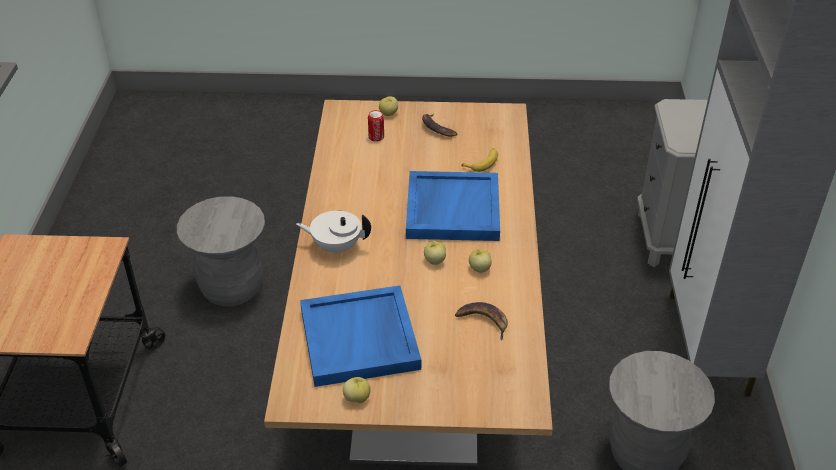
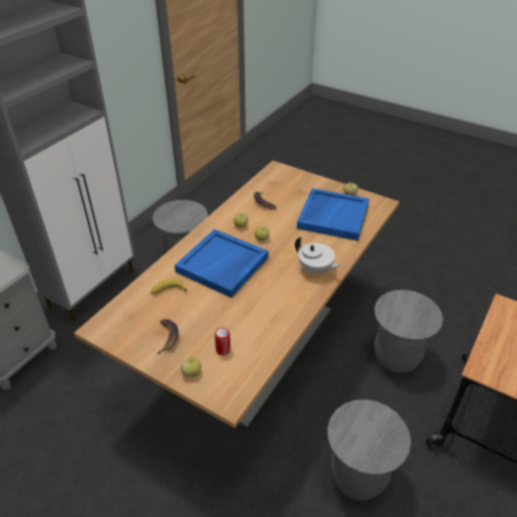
camera: 150 degrees left, 0 degrees up
(224, 434) = (396, 357): none -> grey stool

